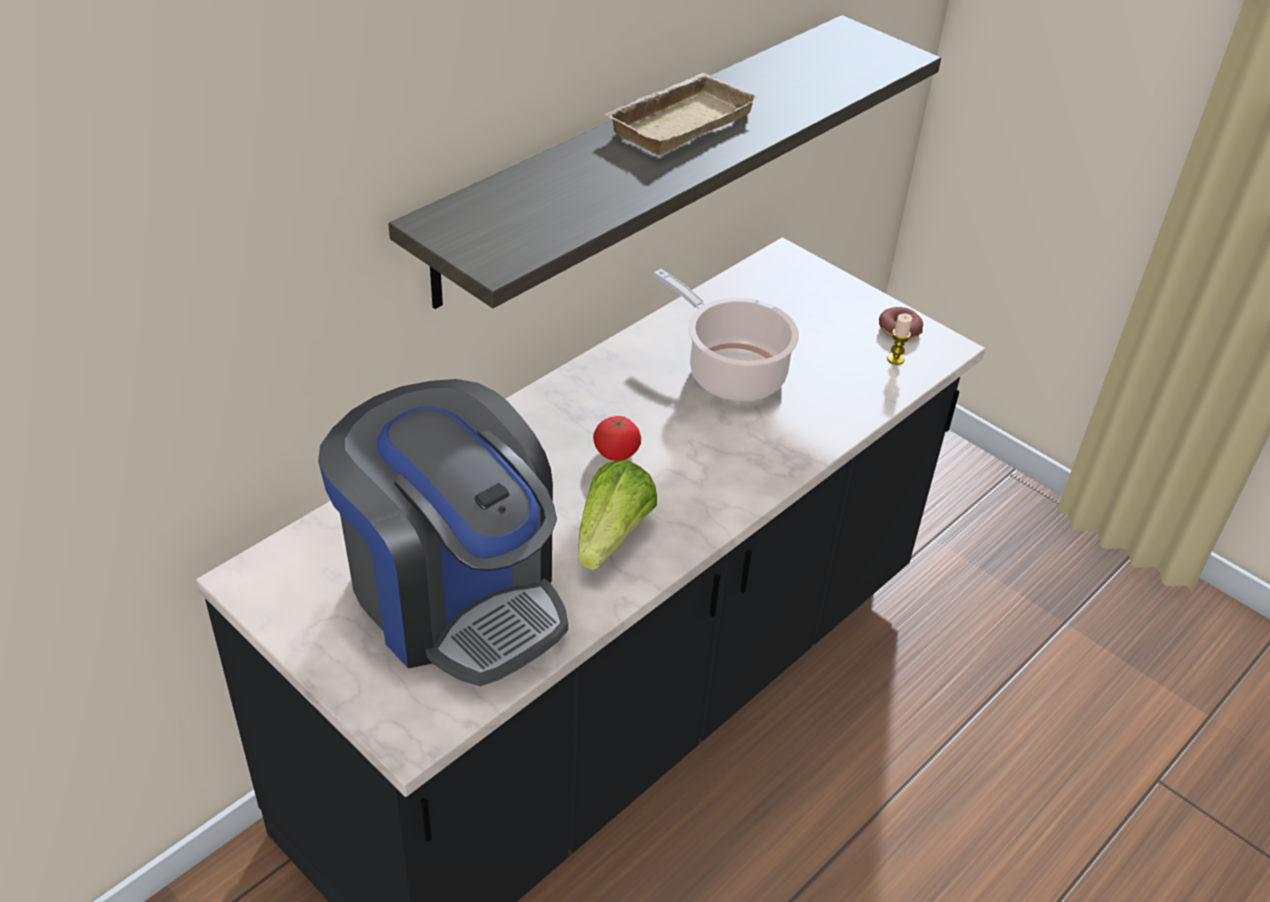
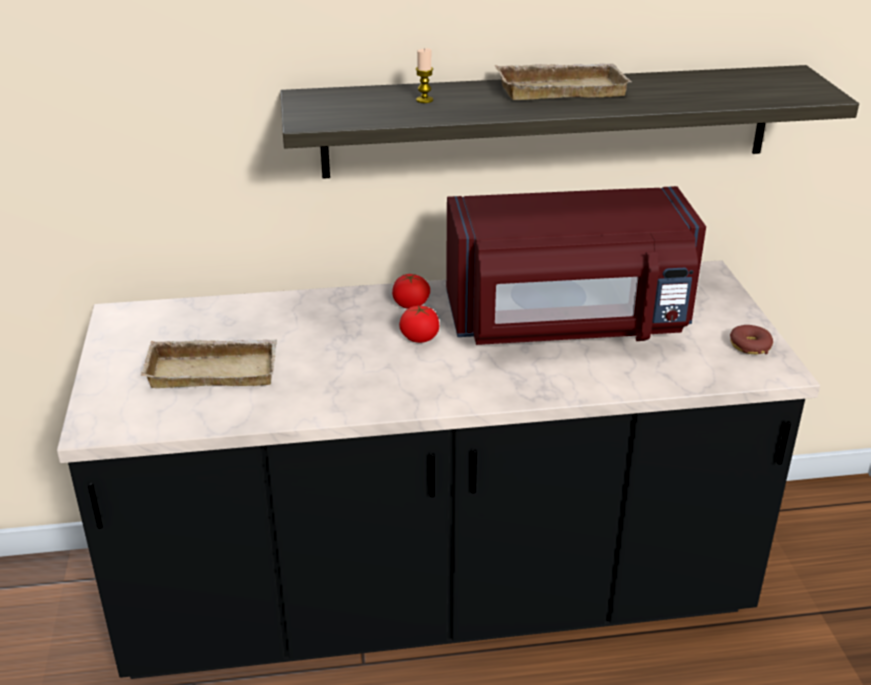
camera: 40 degrees right, 10 degrees down
(454, 594) = (215, 369): coffee machine -> beige tray
(562, 415) = (411, 304): none -> tomato
(612, 536) = (353, 381): lettuce -> none
(731, 372) = (568, 324): cooking pot -> red microwave
(895, 359) = (721, 363): candle -> candle (424, 100)

